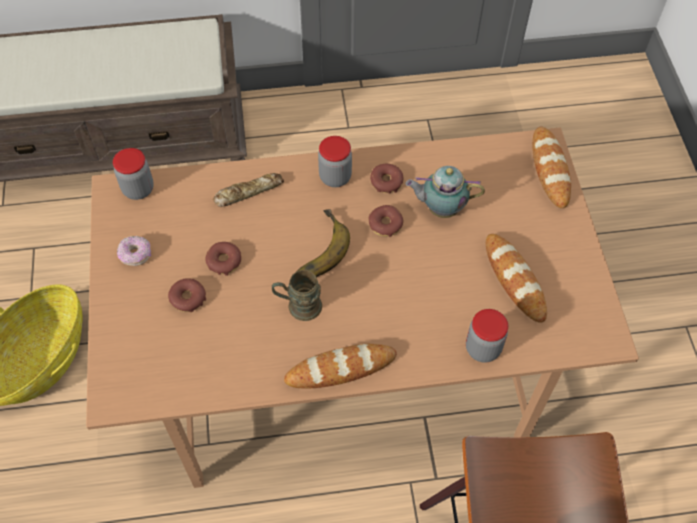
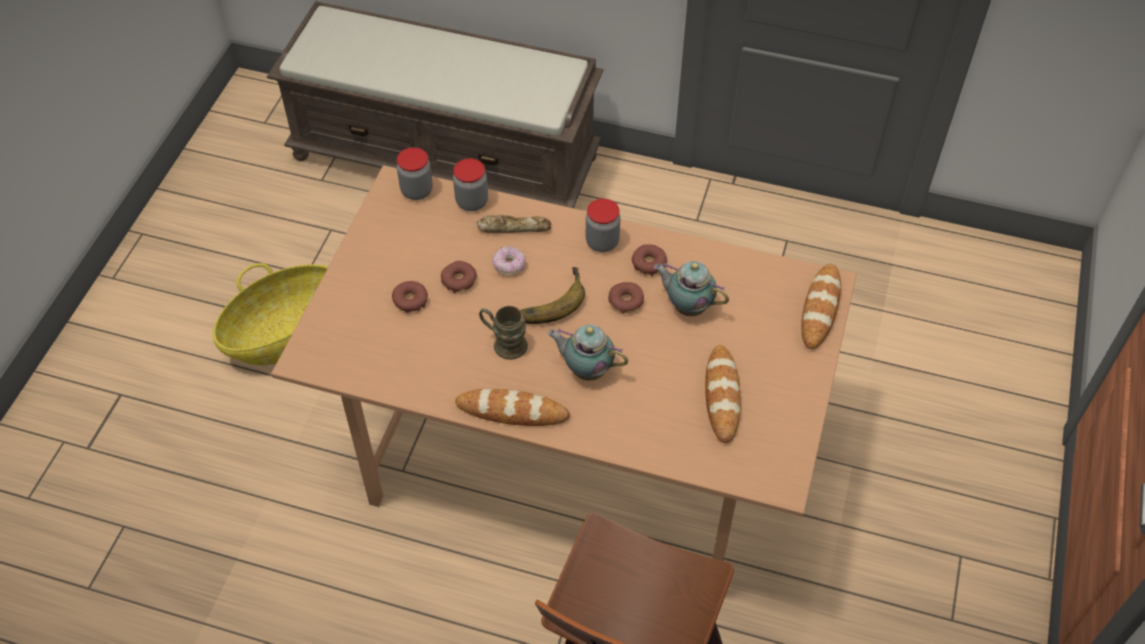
camera: 25 degrees right, 5 degrees down
(136, 255) = (385, 247): donut -> donut (509, 266)
(385, 301) = (586, 369): none -> teapot
(482, 348) = (654, 445): jar -> jar (472, 202)

